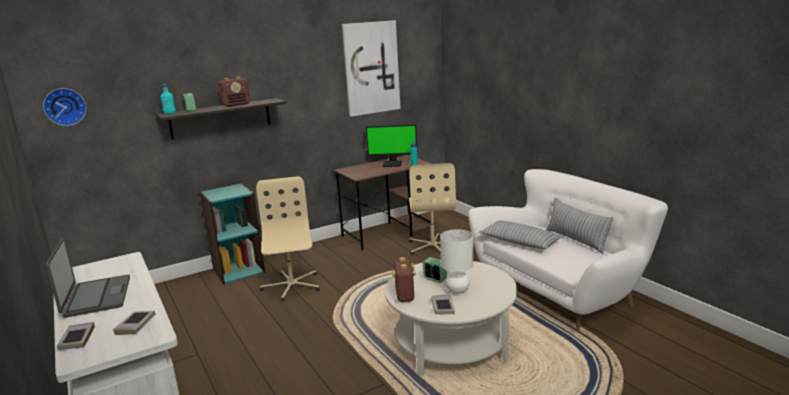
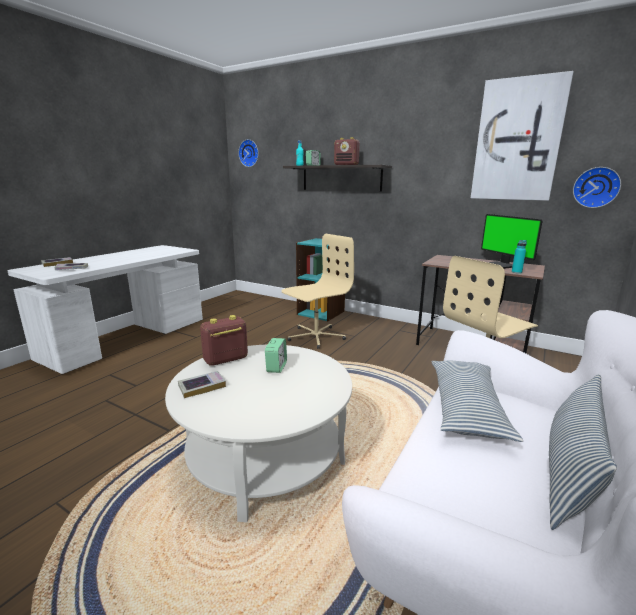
camera: 60 degrees right, 0 degrees up
(96, 297) = (121, 256): laptop -> none
(420, 95) = (596, 187): none -> wall clock
(458, 290) = (254, 387): white table lamp -> none

